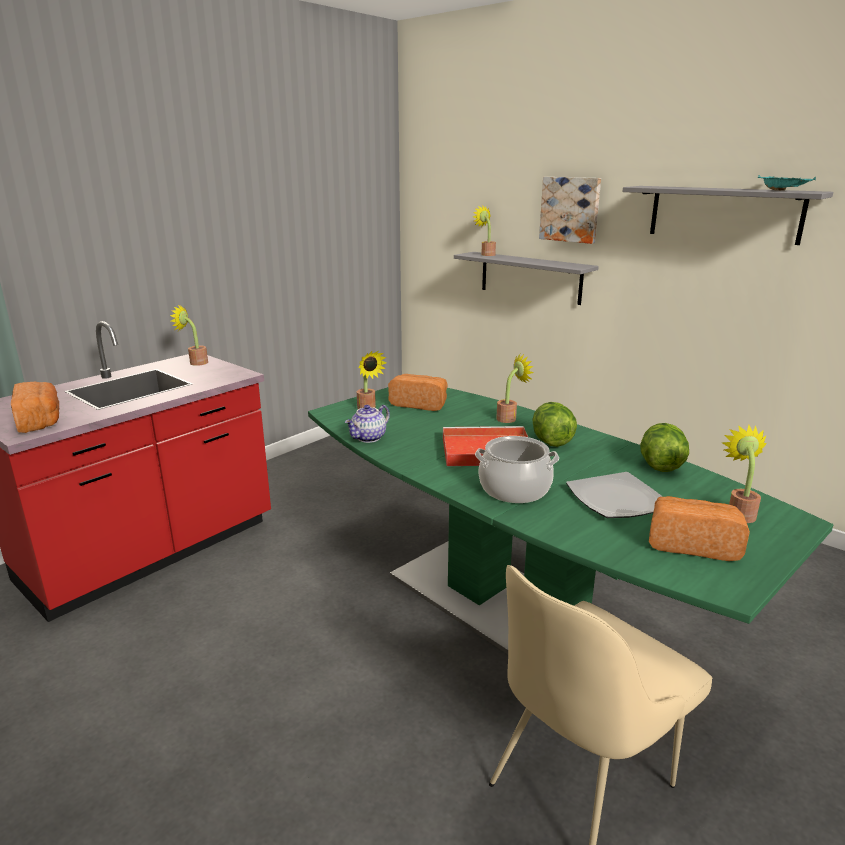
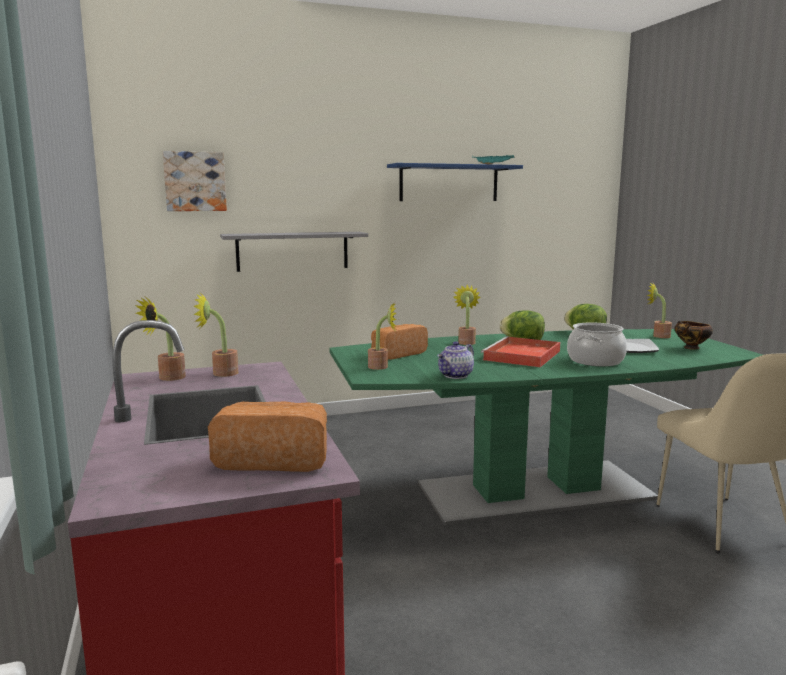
camera: 60 degrees left, 10 degrees down
(369, 438) = (456, 376): teapot -> teapot turned 60 degrees clockwise
(486, 254) = (247, 233): potted plant -> potted plant (220, 373)
(570, 209) = (327, 185): picture -> picture (195, 181)
(692, 544) = (691, 348): bread -> bowl
(724, 214) = (449, 183): grey shelf -> blue shelf

